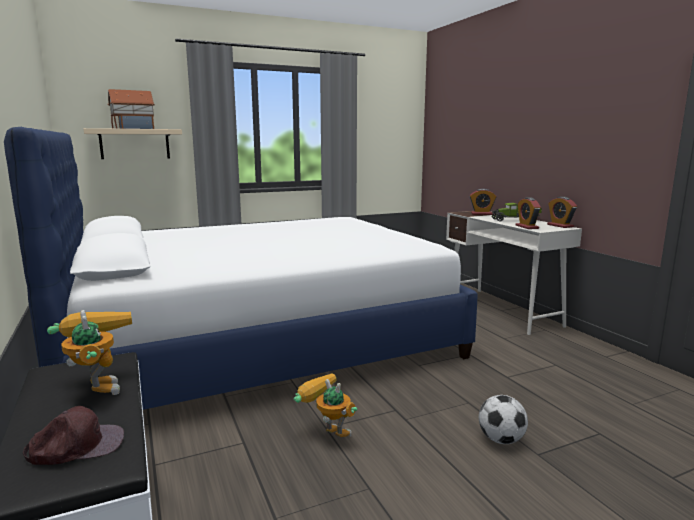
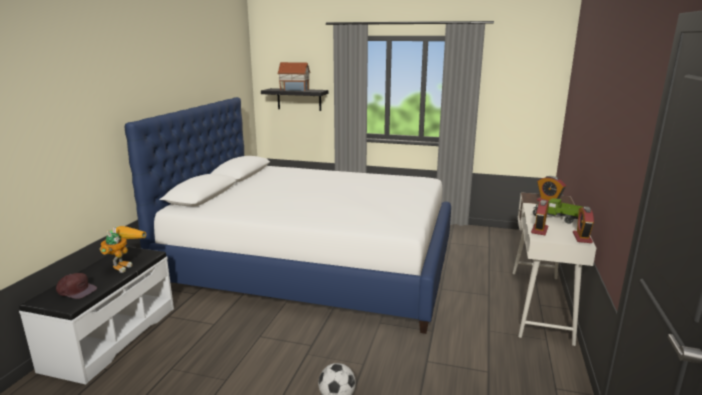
camera: 40 degrees right, 5 degrees up
(135, 144) = (299, 99): beige shelf -> black shelf
(326, 433) = (254, 339): toy robot -> none

